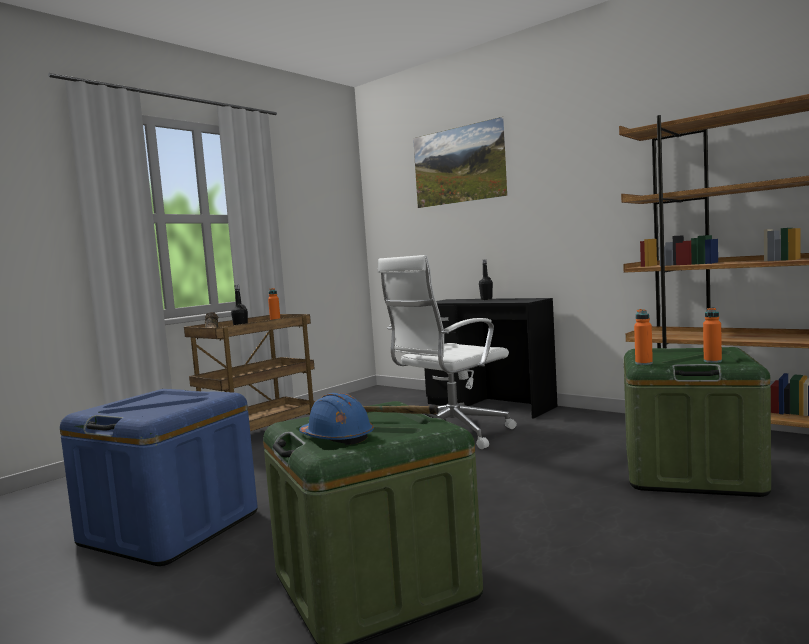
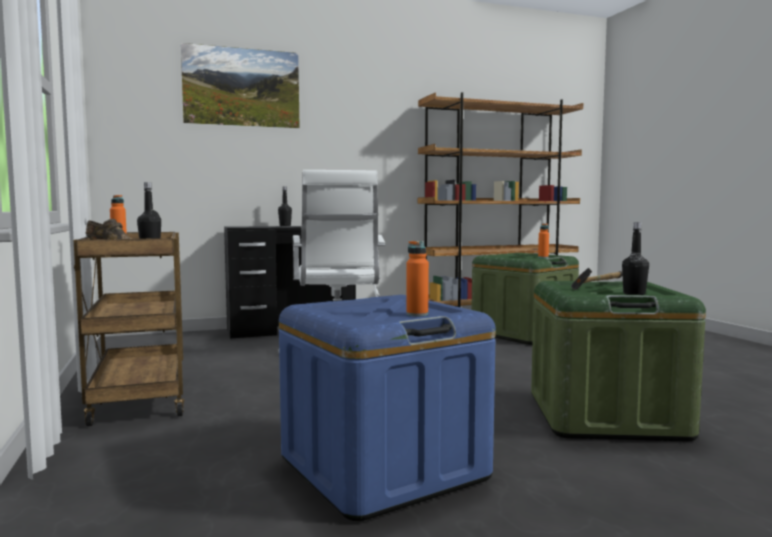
camera: 60 degrees left, 0 degrees up
(337, 438) = (634, 294): blue hard hat -> black bottle
(643, 363) = (532, 259): orange bottle -> orange bottle (417, 314)

